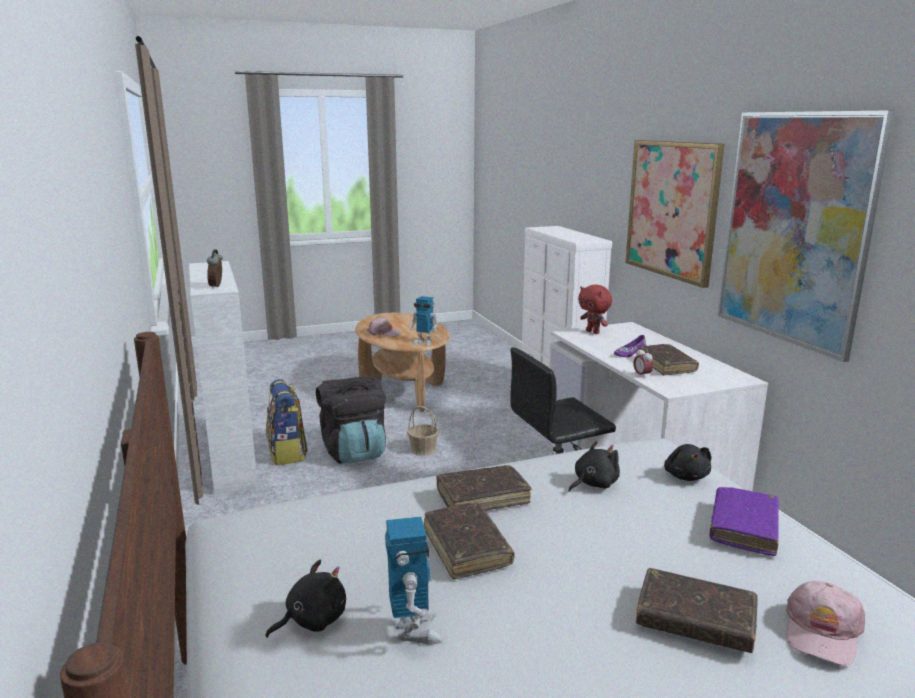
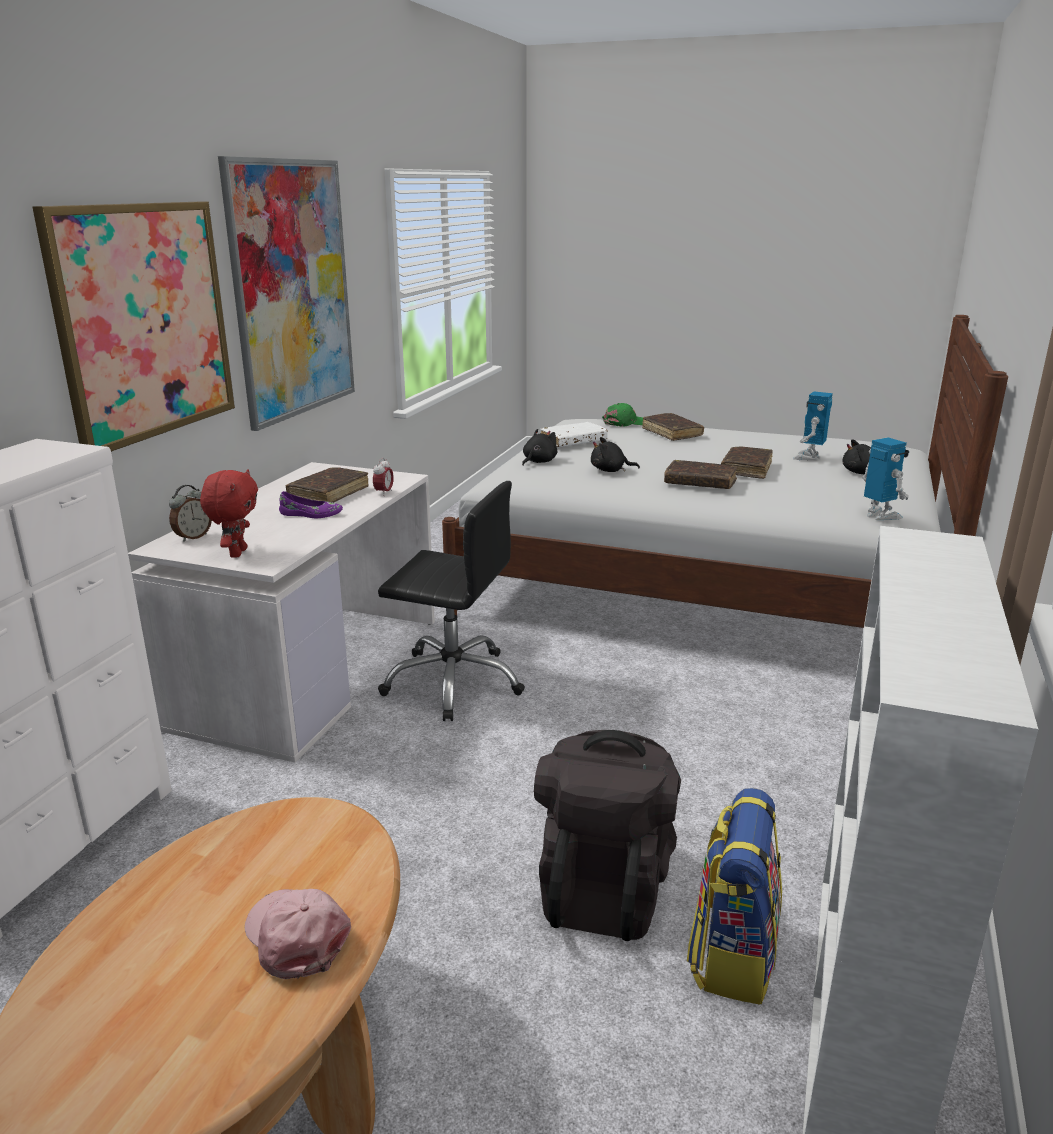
camera: 140 degrees left, 5 degrees up
(217, 286) = (925, 551): alarm clock -> alarm clock (193, 537)
(423, 449) = (487, 833): basket -> none
(424, 342) = (297, 820): toy robot -> toy robot (880, 516)
(743, 528) = (573, 441): purple book -> white book
(822, 632) = (625, 423): pink cap -> green cap

